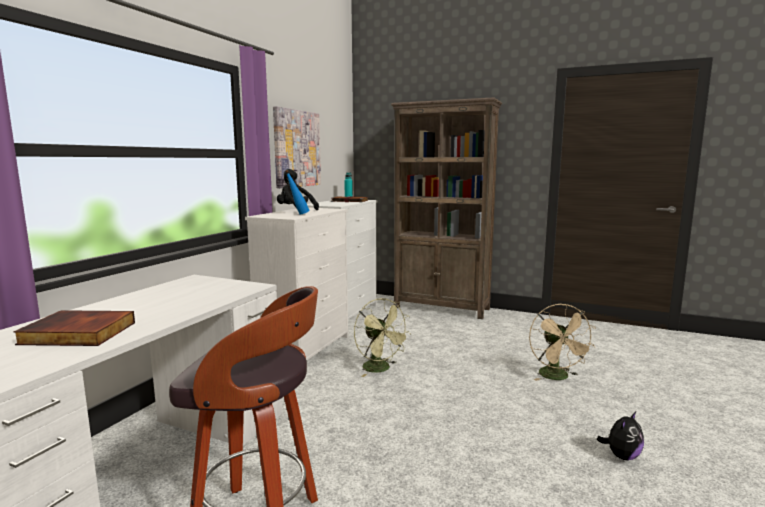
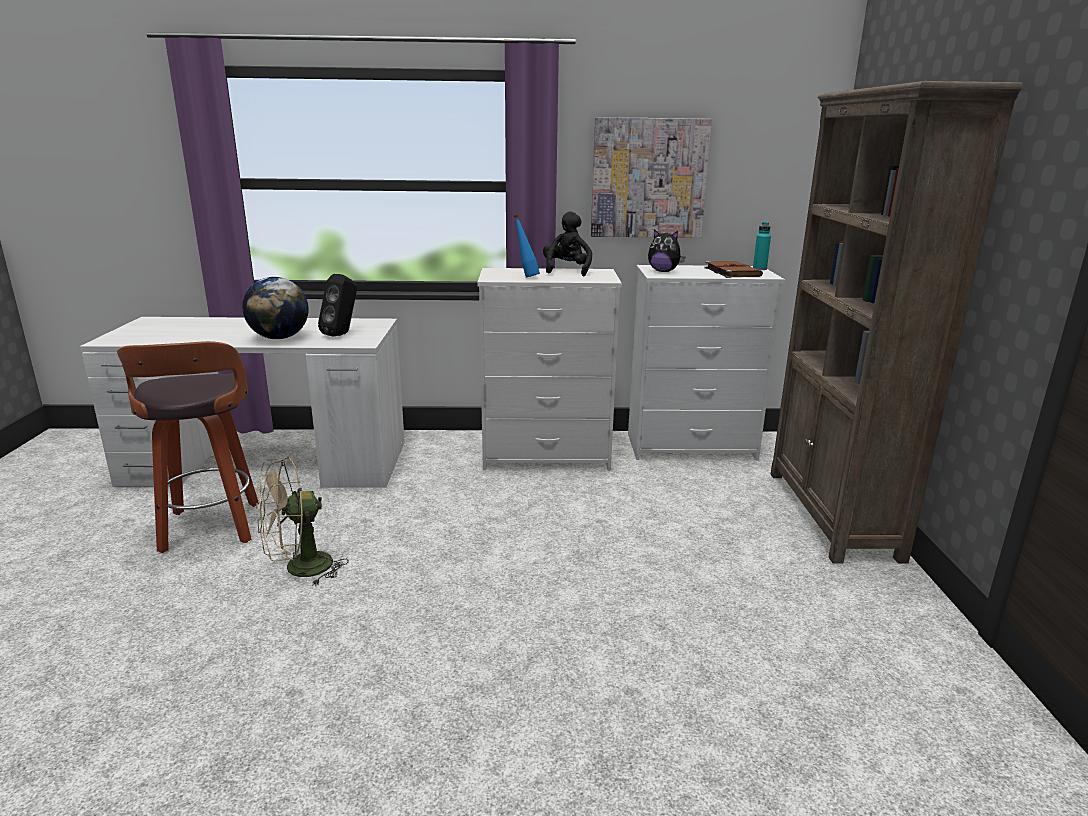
camera: 65 degrees right, 10 degrees up
(77, 334) = (207, 332): book -> none
(179, 307) = (279, 338): none -> globe
(213, 289) = (342, 334): none -> black speaker
(381, 369) = (530, 514): green fan -> none
(557, 377) = (633, 678): beige fan -> beige fan (299, 569)
(621, 456) = (389, 761): plush toy -> plush toy (663, 271)

